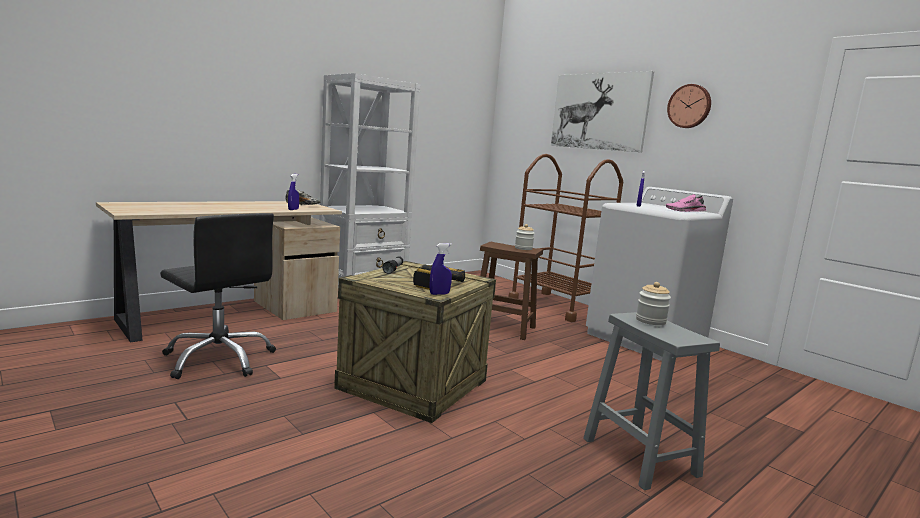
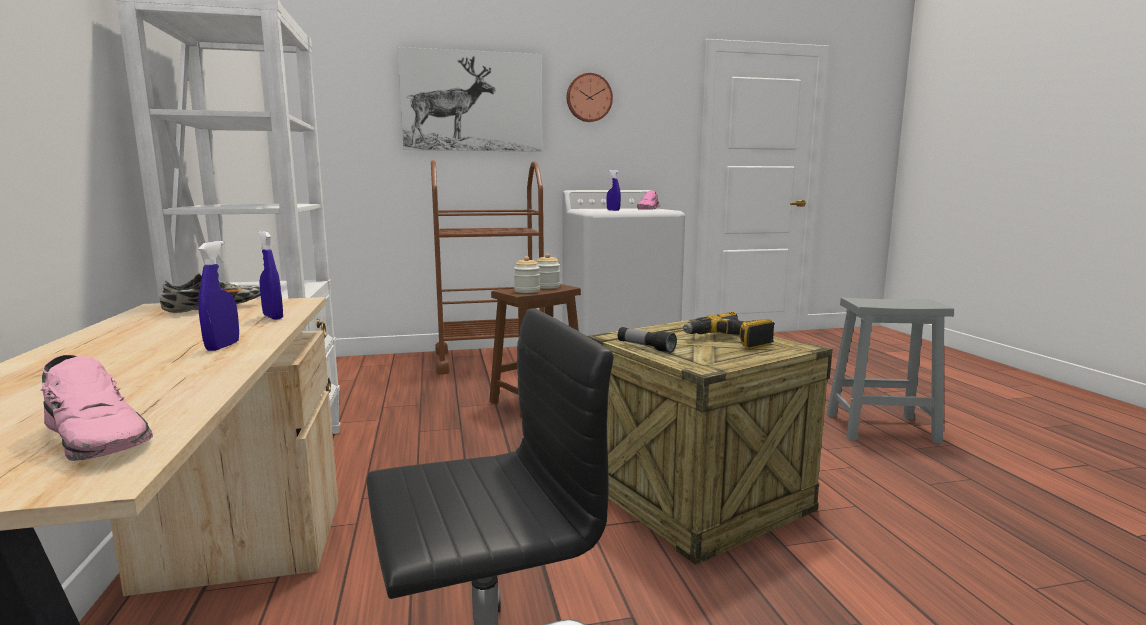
camera: 60 degrees left, 0 degrees up
(151, 210) = (99, 437): none -> pink shoe
(439, 294) = (791, 344): blue spray bottle -> blue spray bottle (222, 346)
(650, 321) = (876, 301): jar -> jar (527, 291)

